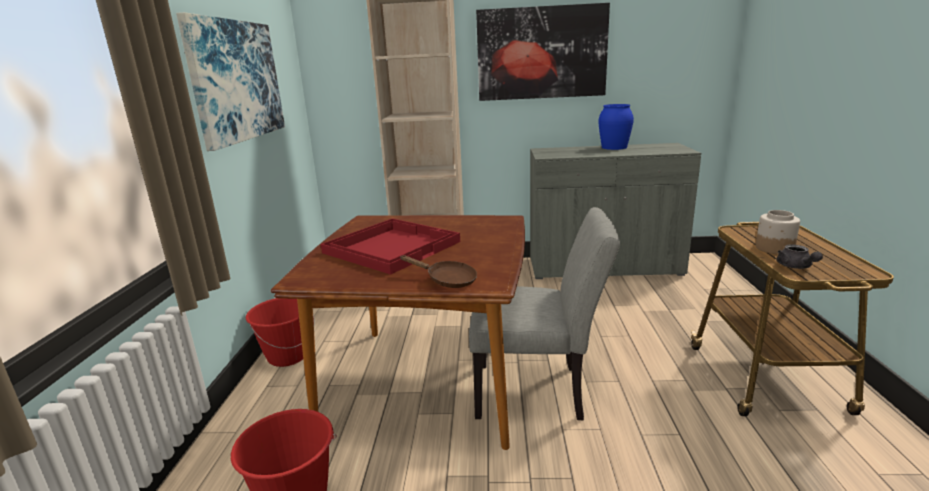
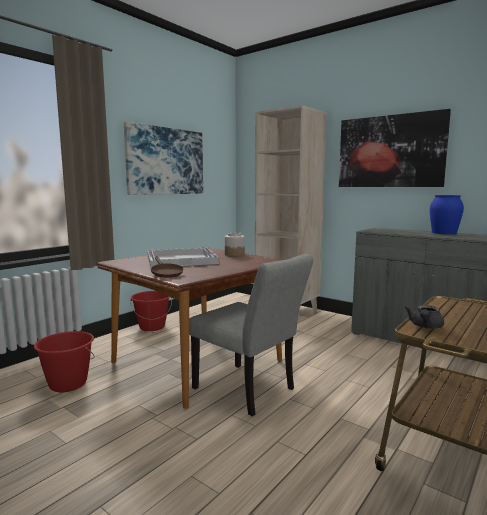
camera: 35 degrees right, 10 degrees down
(392, 247) = (181, 259): red tray -> white tray
(774, 248) = (446, 315): jar -> jar (234, 254)

